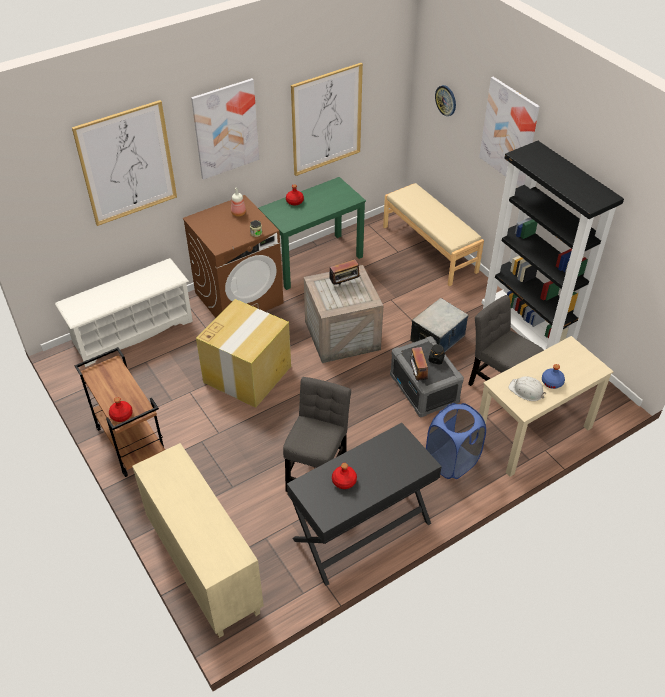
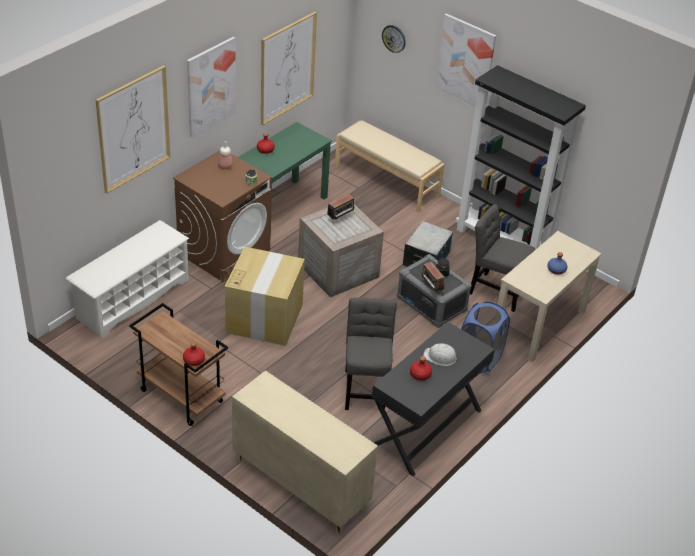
camera: 20 degrees left, 5 degrees down
(526, 390) = (538, 280): white hard hat -> white hard hat (440, 357)

